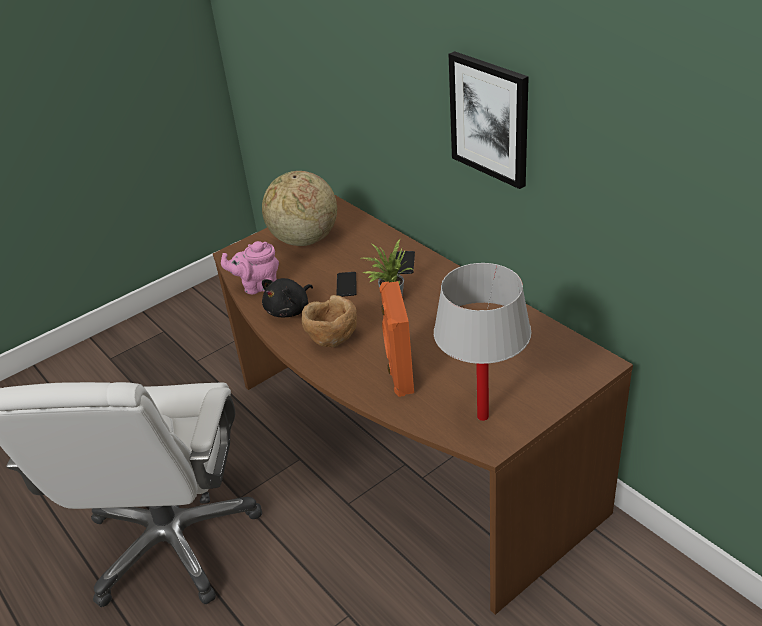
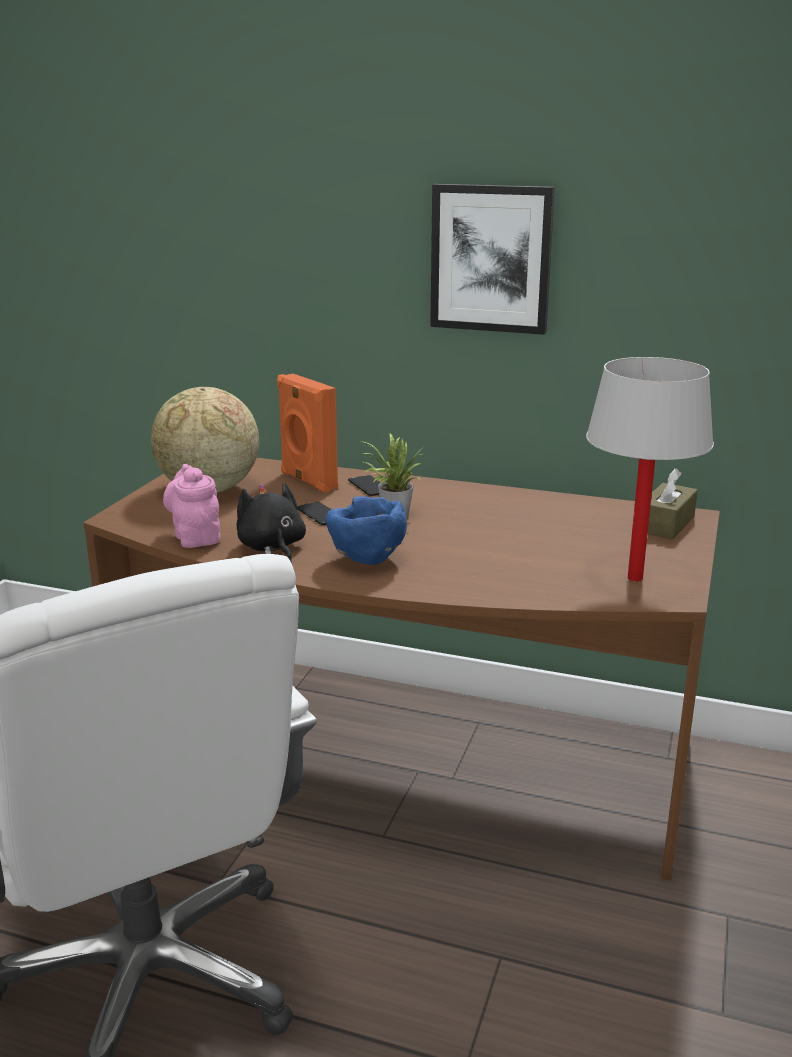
camera: 35 degrees left, 15 degrees down
(258, 286) = (196, 537): pink teapot -> pink teapot turned 105 degrees clockwise
(289, 310) = (272, 548): black plush toy -> black plush toy turned 150 degrees clockwise
(332, 340) = (366, 560): brown bowl -> blue bowl
(398, 373) = (490, 568): orange speaker -> orange speaker (307, 481)
(570, 367) = (666, 524): none -> brown tissue box

